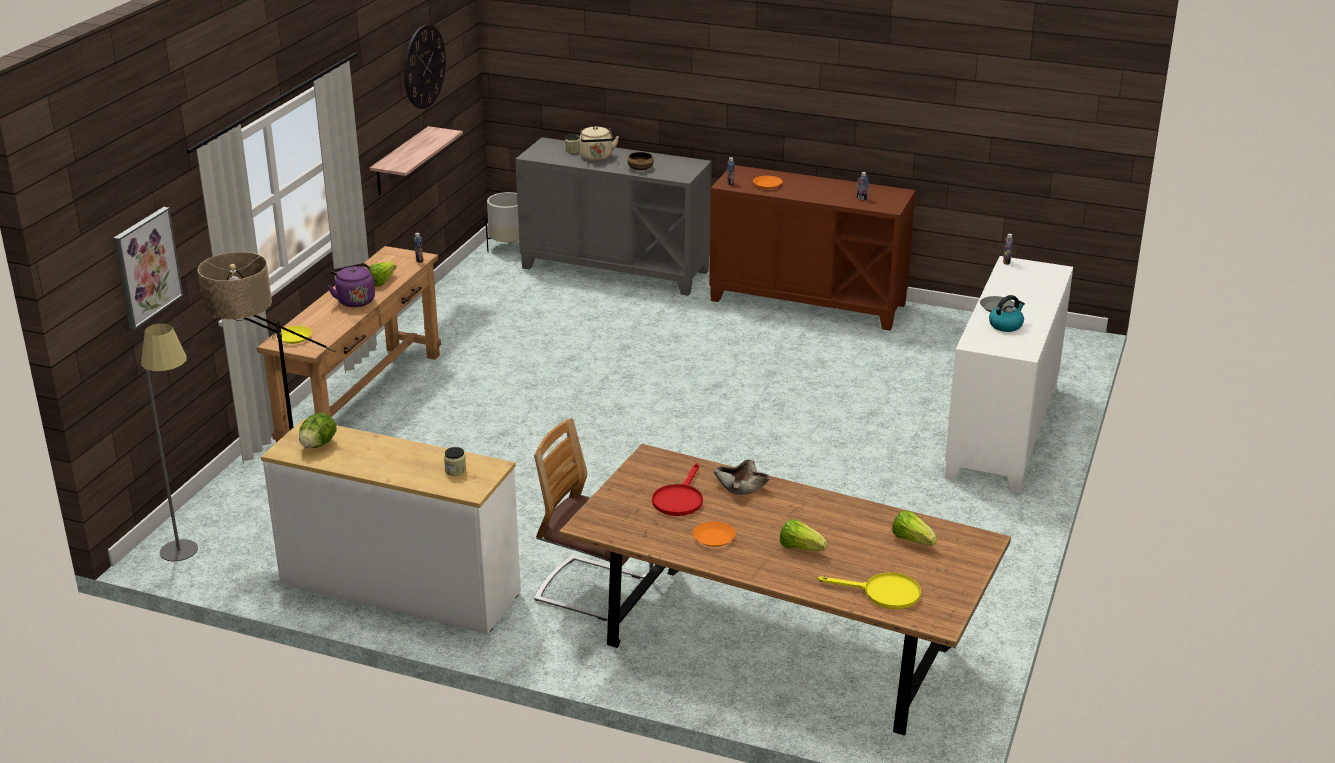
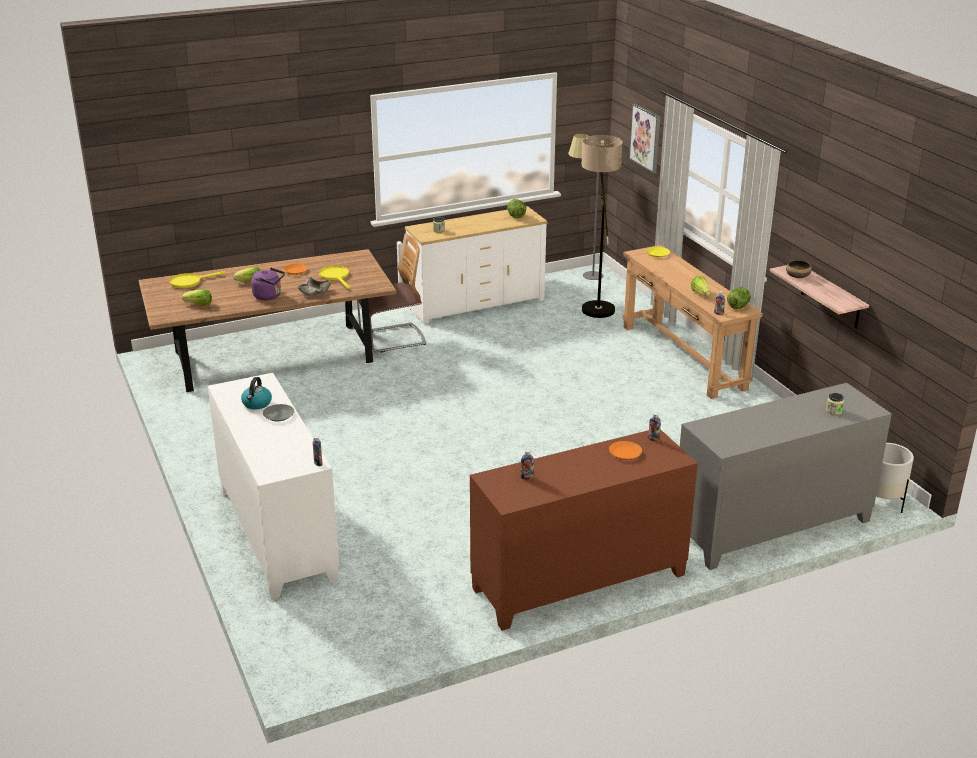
camera: 135 degrees right, 0 degrees up
(354, 300) = (684, 280): purple kettle -> purple kettle (269, 296)
(387, 258) = (738, 306): none -> lettuce
(424, 66) = (879, 250): wall clock -> none
(596, 157) = (801, 413): beige kettle -> none
(640, 168) = (747, 419): bowl -> bowl (798, 276)
(679, 499) = (336, 277): red frying pan -> yellow frying pan

